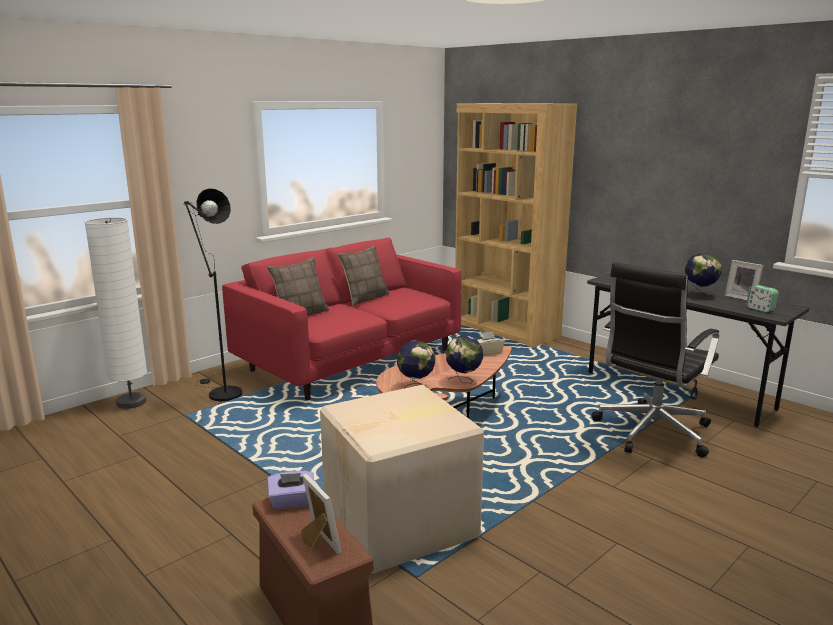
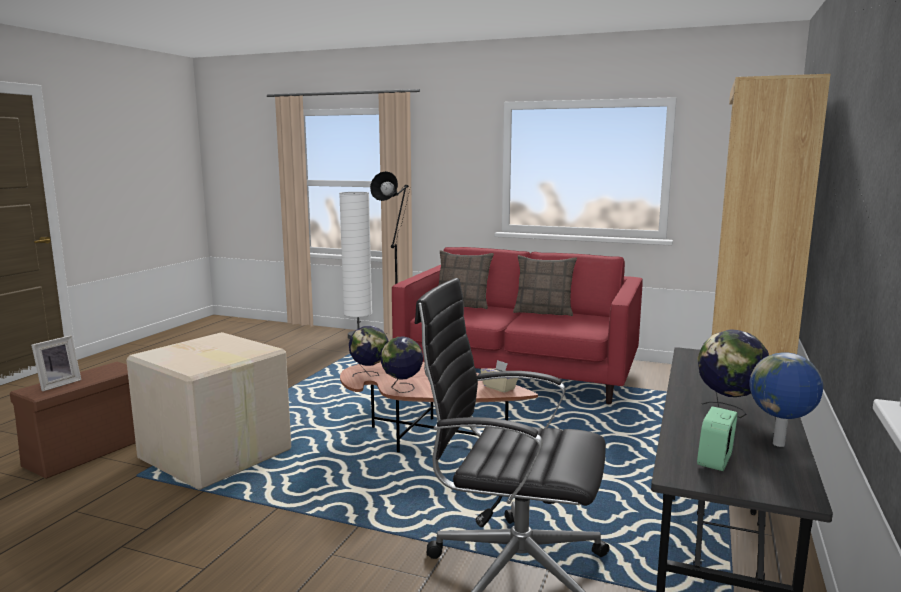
camera: 65 degrees right, 5 degrees down
(292, 502) = (115, 369): purple tissue box -> none
(742, 297) = (779, 445): picture frame -> globe

